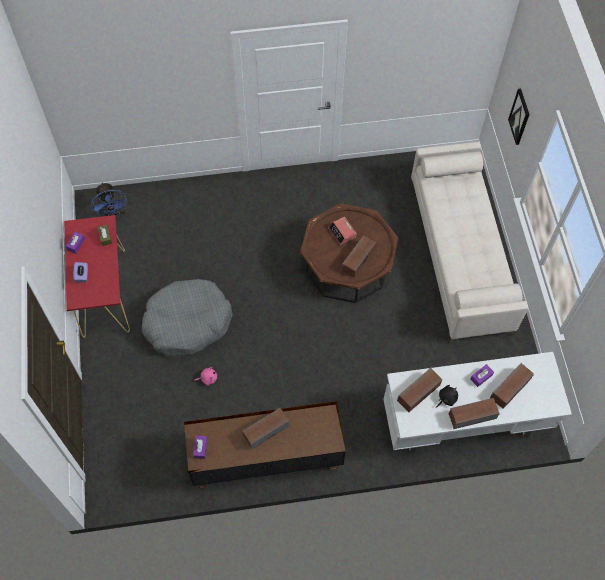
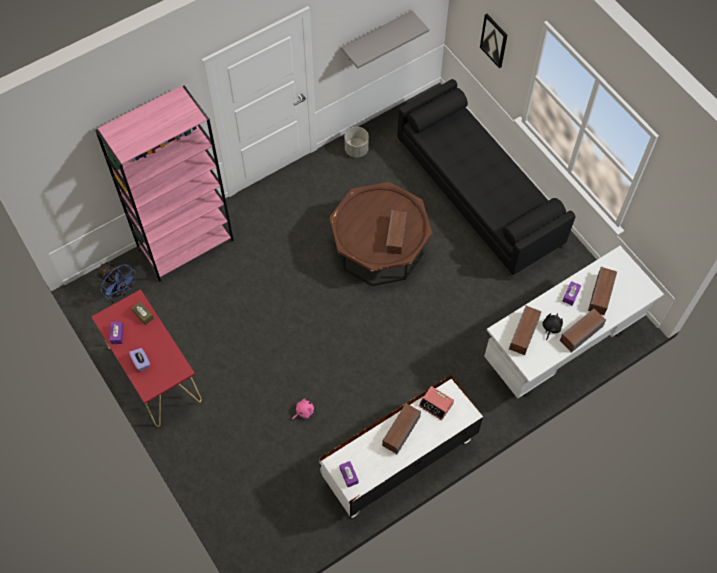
camera: 25 degrees left, 0 degrees up
(186, 197) = (186, 244): none -> pink bookcase
(187, 322) = (254, 367): grey dog bed -> none
(265, 457) = (398, 460): brown tv stand -> white tv stand
(342, 233) = (367, 216): alarm clock -> alarm clock (436, 405)
(372, 174) = (356, 149): none -> grey planter
(415, 75) = (376, 36): none -> grey shelf
(460, 256) = (479, 194): beige sofa -> black sofa

